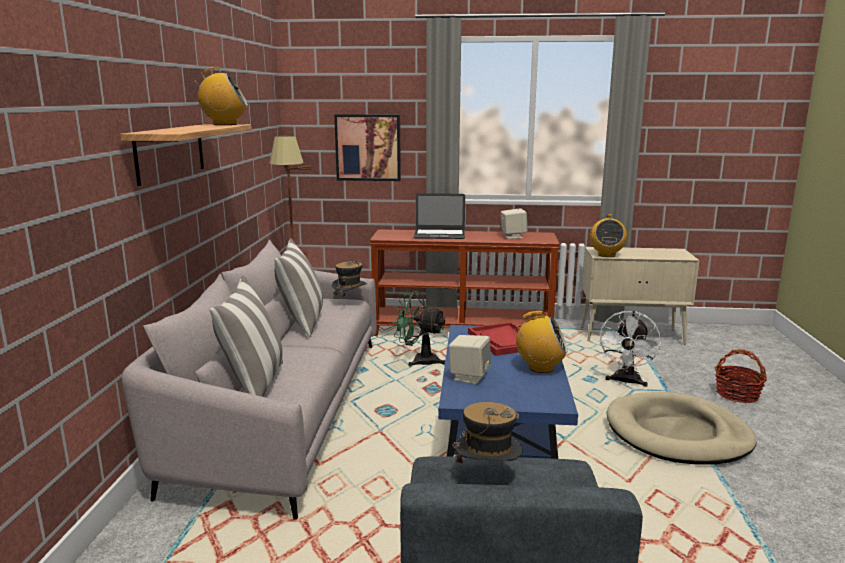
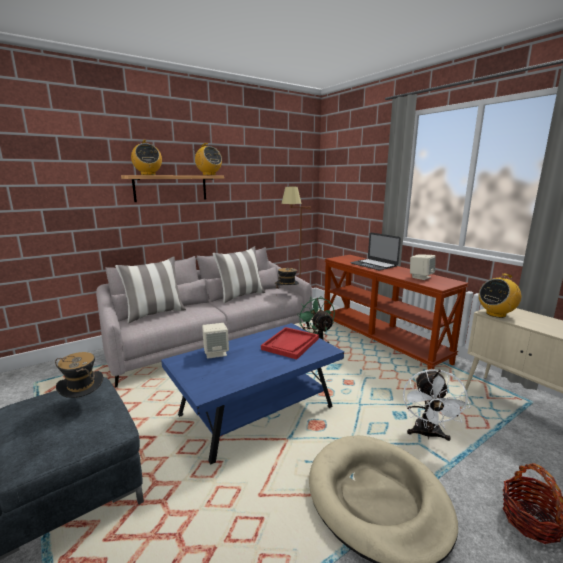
camera: 50 degrees right, 0 degrees up
(368, 147) = (357, 198): picture -> none
(540, 368) = (261, 369): radio -> radio (148, 175)
(626, 382) = (427, 435): white fan -> white fan turned 60 degrees counterclockwise

